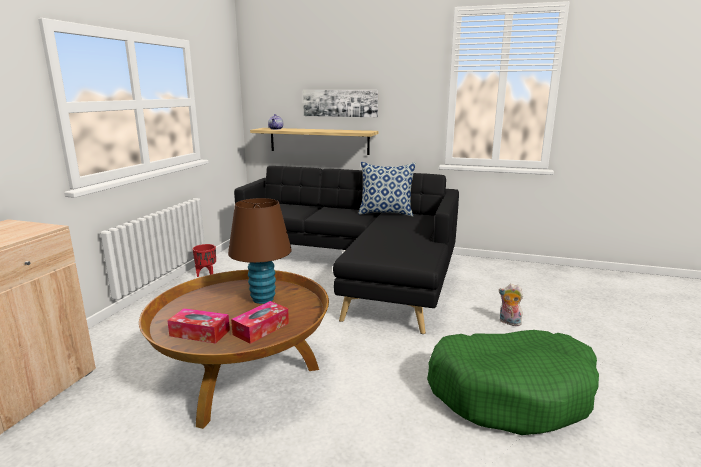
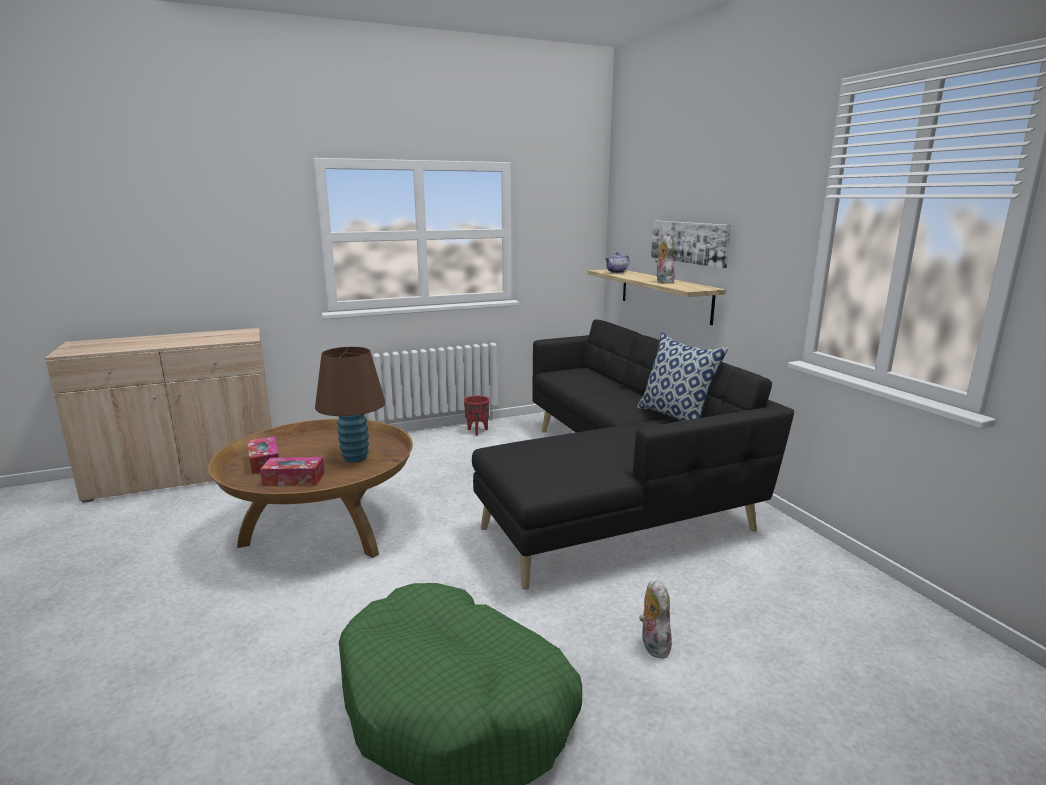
camera: 50 degrees right, 0 degrees up
(332, 130) = (663, 282): none -> plush toy

